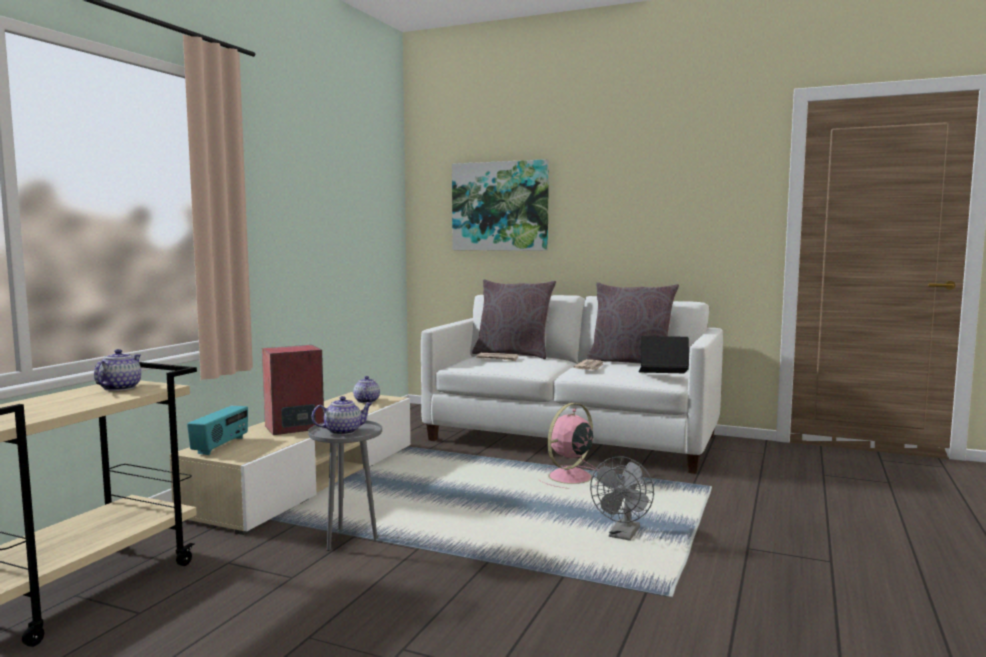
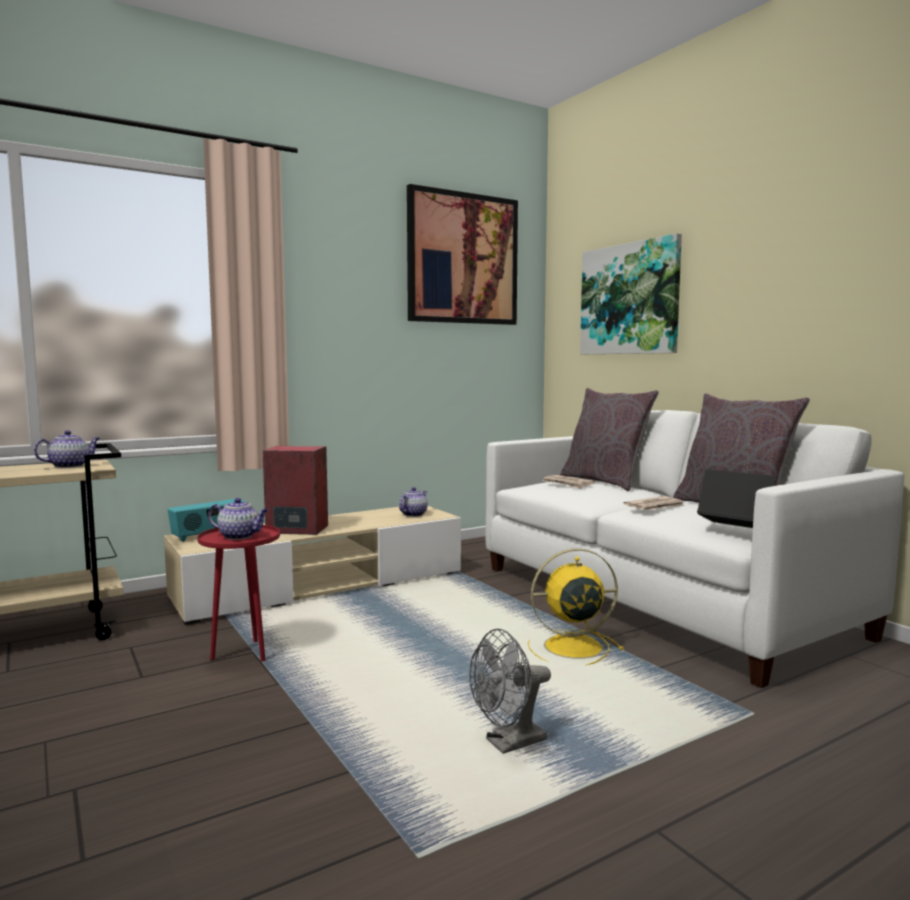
camera: 35 degrees right, 0 degrees up
(348, 539) = (244, 654): grey side table -> red side table
(356, 163) = (463, 259): none -> picture
(568, 477) = (570, 647): pink fan -> yellow fan

